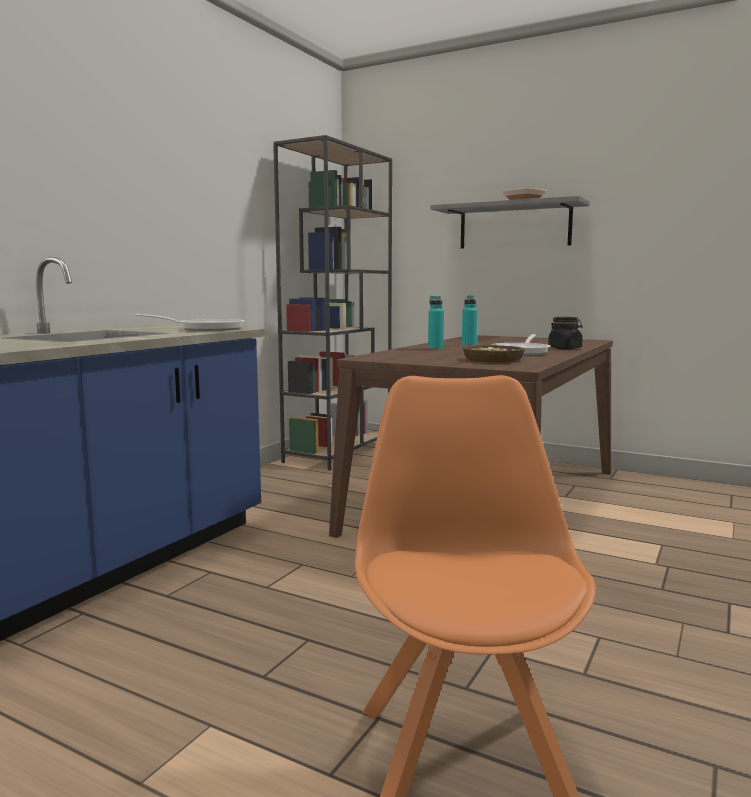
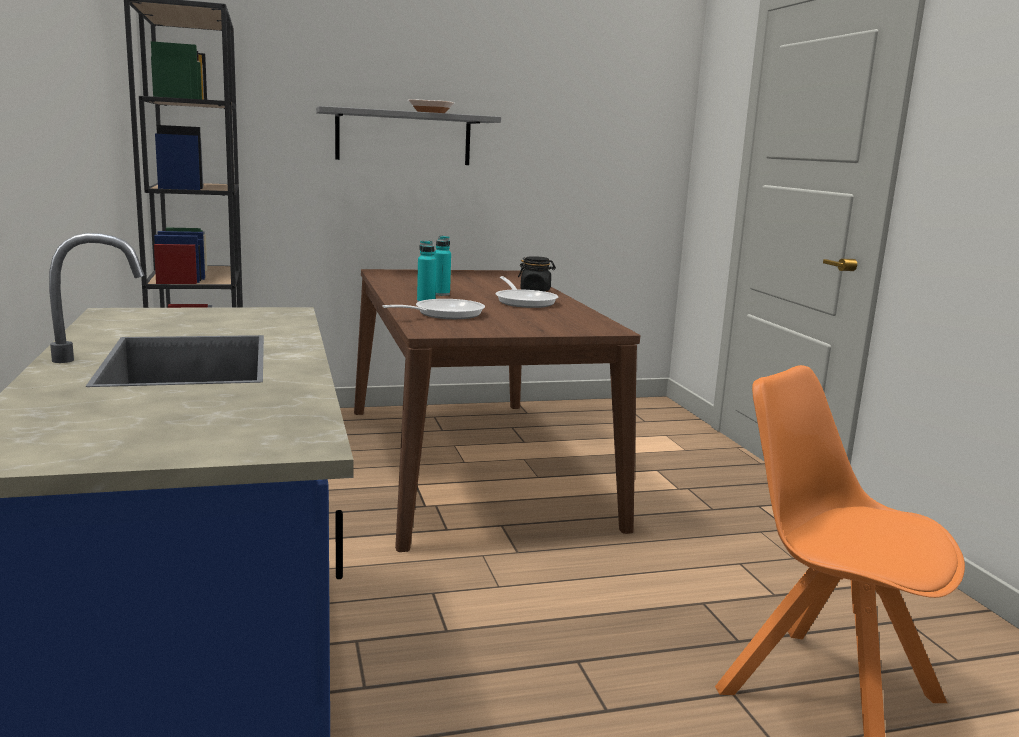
camera: 45 degrees left, 5 degrees up
(205, 329) = (251, 317): frying pan -> frying pan (443, 314)
(493, 359) = (547, 318): bowl -> none

